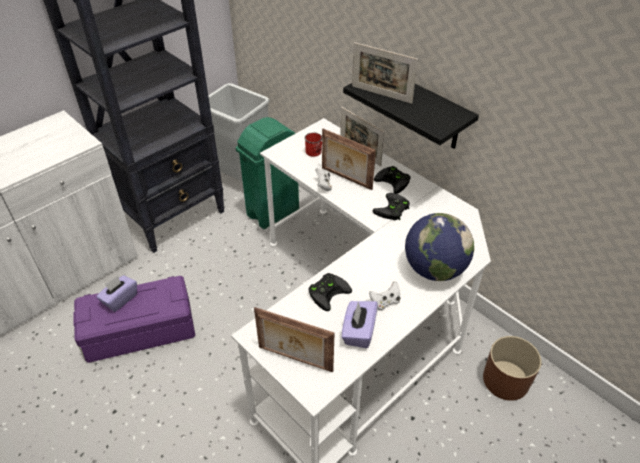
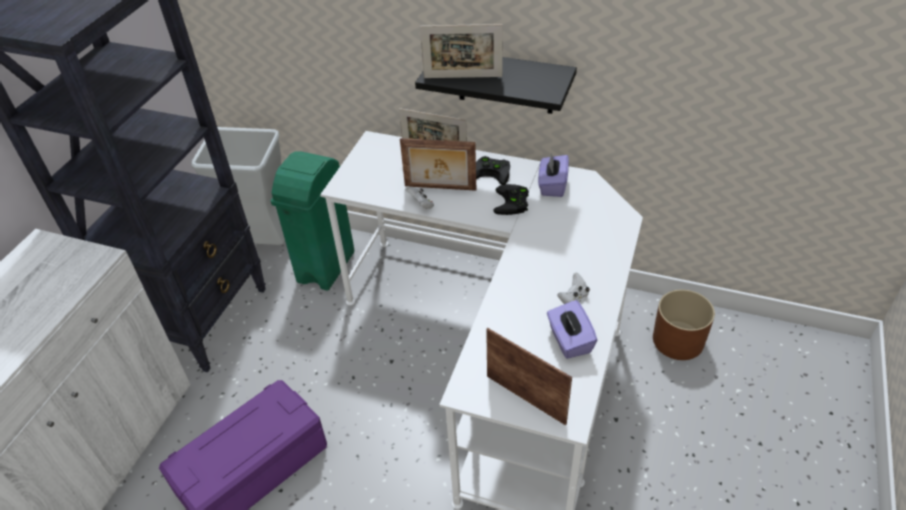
camera: 25 degrees left, 0 degrees up
(120, 299) = (222, 439): purple tissue box -> purple tissue box (552, 185)
(294, 360) = (526, 398): picture frame -> picture frame turned 135 degrees counterclockwise
(315, 150) = (383, 169): red mug -> none
(328, 291) = (509, 313): black game controller -> none
(434, 269) = (597, 247): globe -> none

